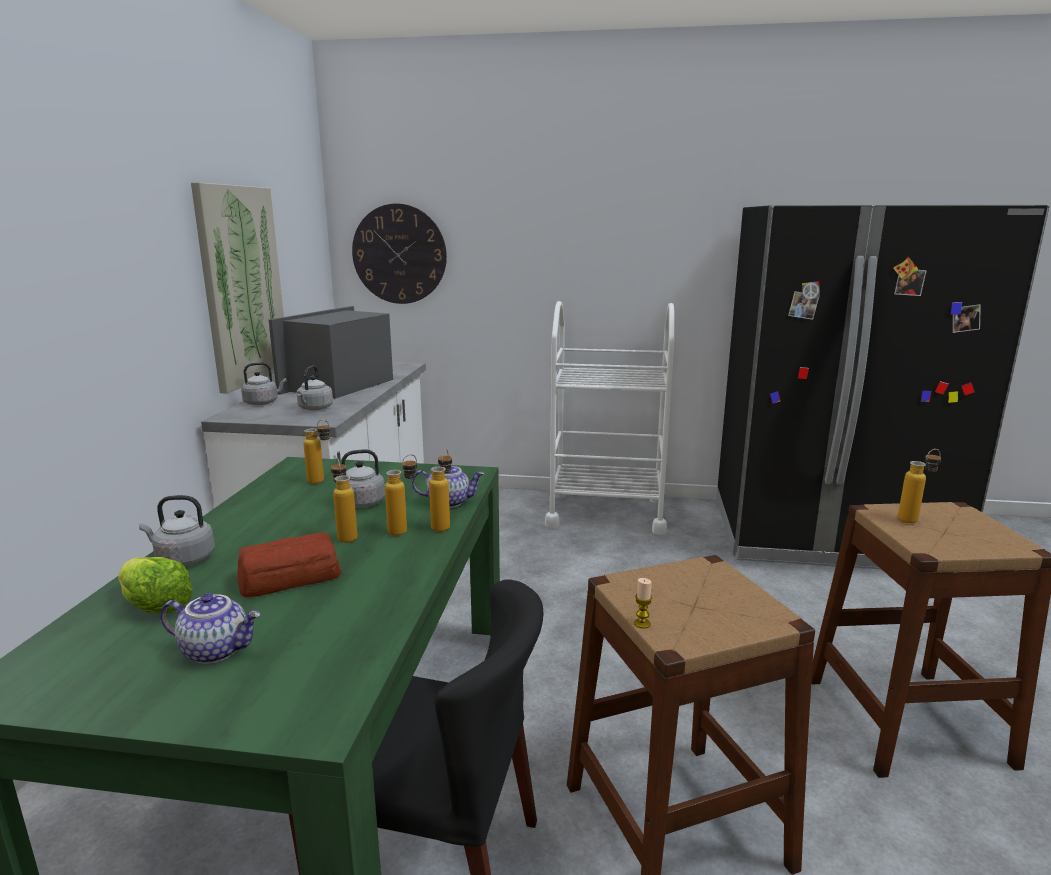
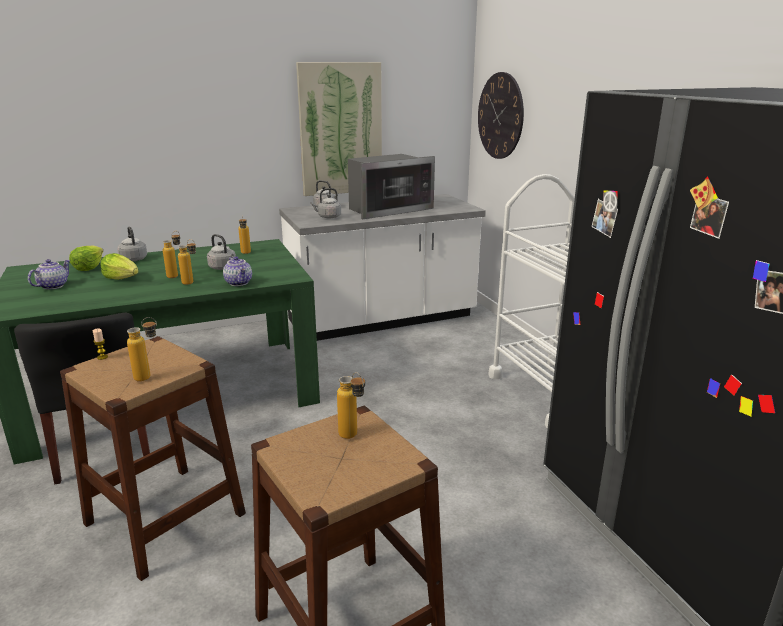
camera: 60 degrees right, 5 degrees up
(217, 650) = (53, 286): teapot -> teapot turned 135 degrees counterclockwise
(288, 578) = (122, 278): bread -> lettuce
(341, 385) = (387, 209): microwave -> microwave turned 150 degrees clockwise
(443, 525) = (204, 289): bottle -> bottle (149, 377)

